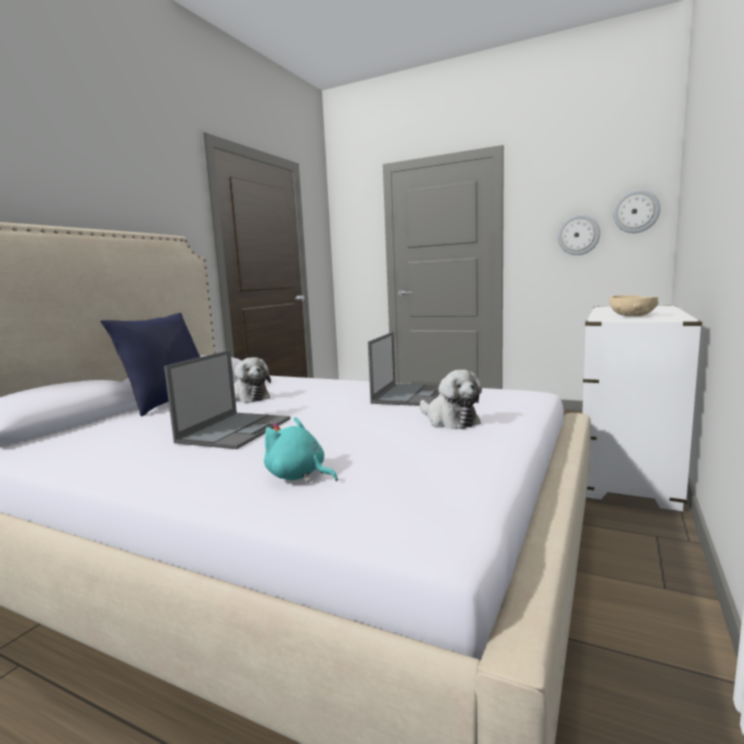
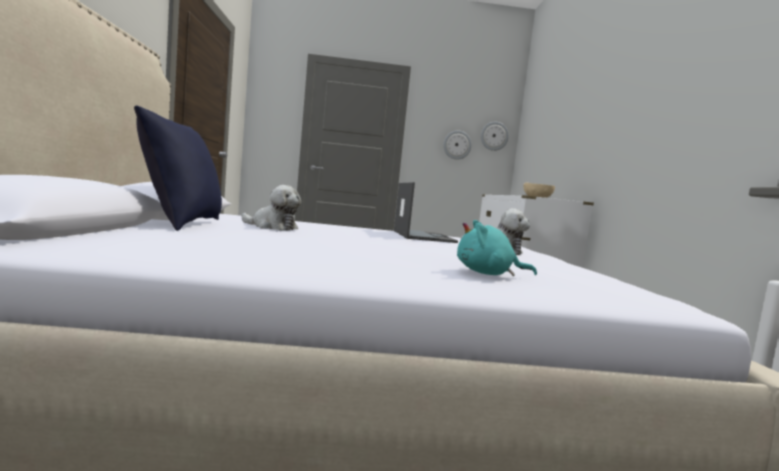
camera: 30 degrees left, 5 degrees down
(236, 430) = (334, 245): laptop -> none

